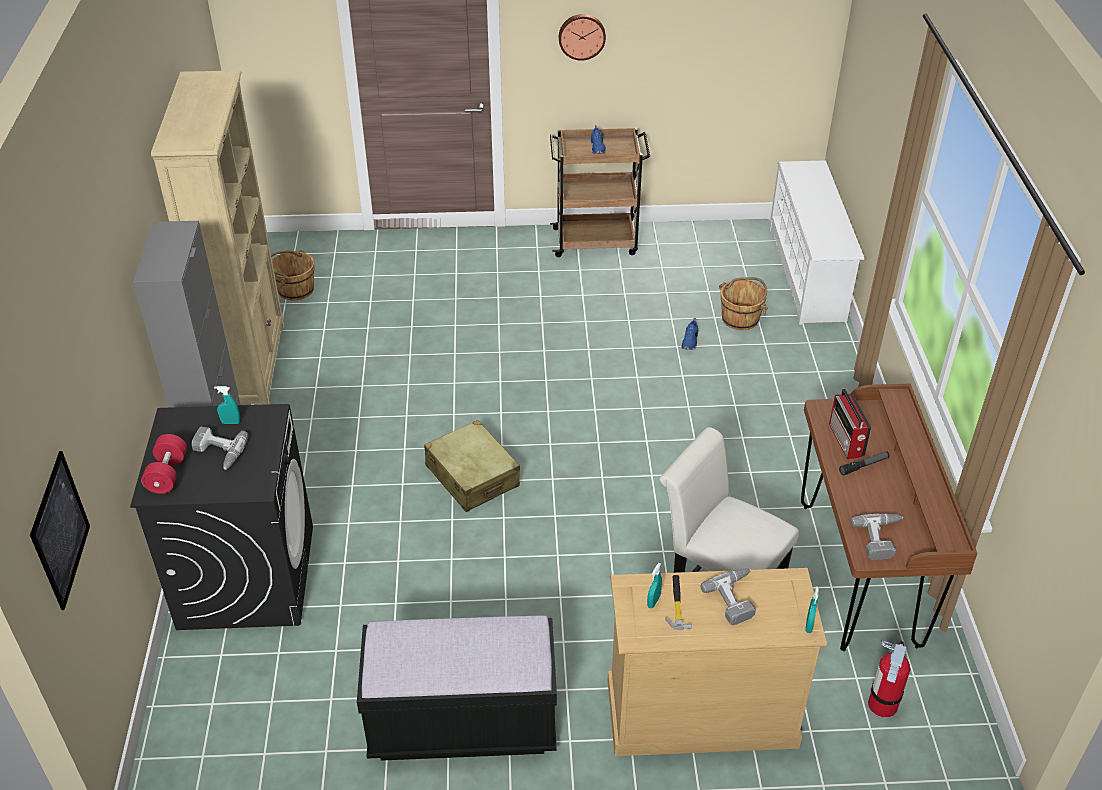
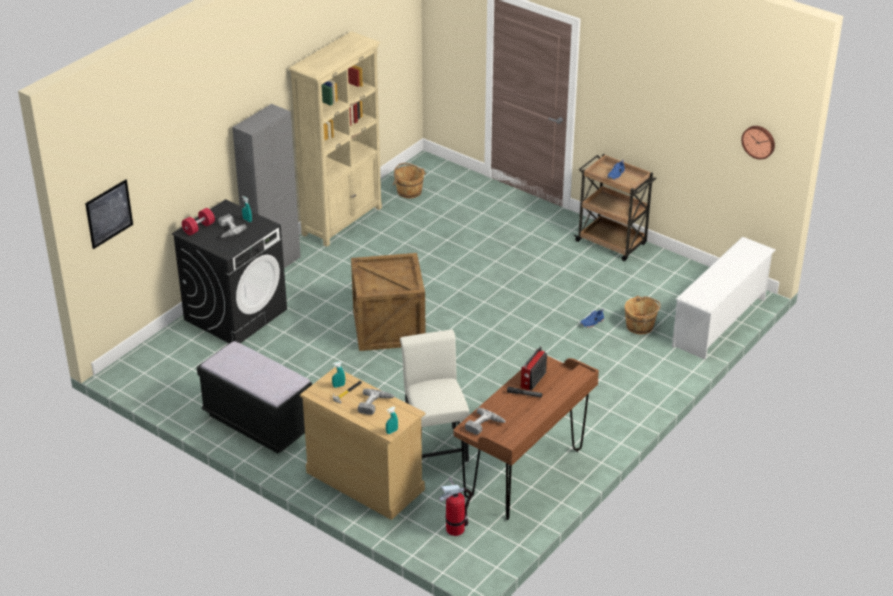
camera: 40 degrees right, 5 degrees down
(472, 476) = (387, 327): beige suitcase -> crate
(581, 36) = (625, 95): wall clock -> wall clock (759, 141)

